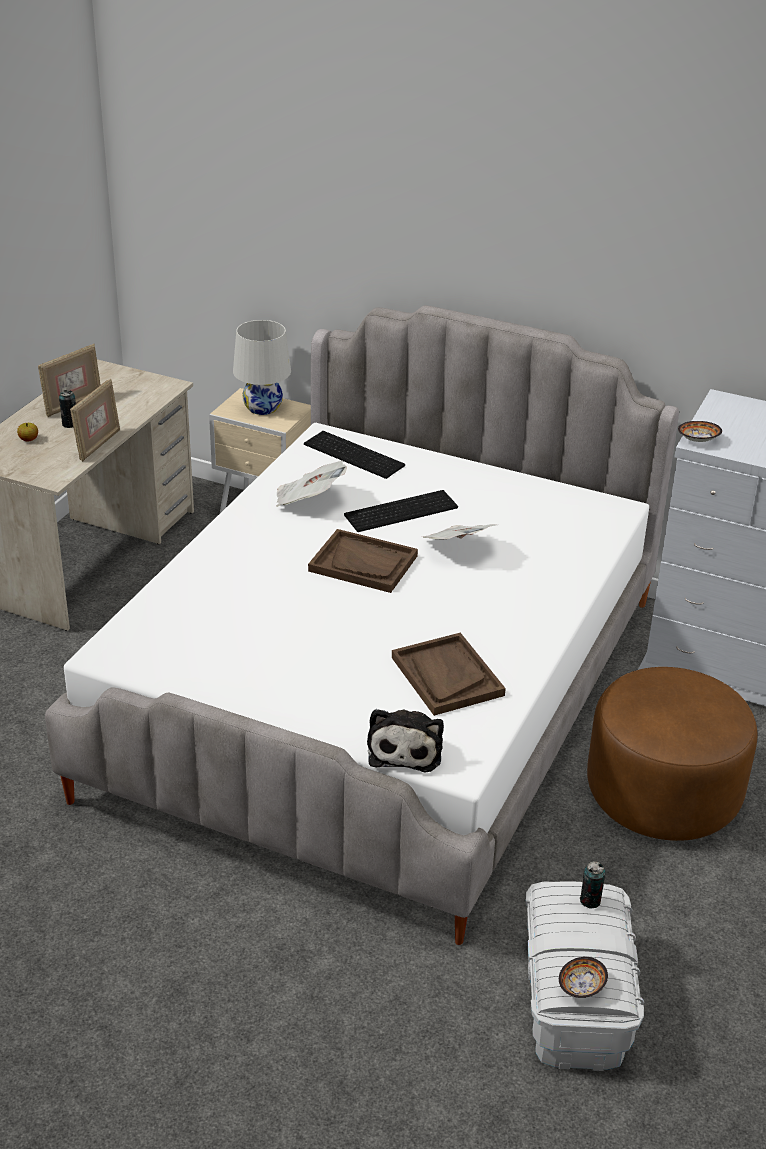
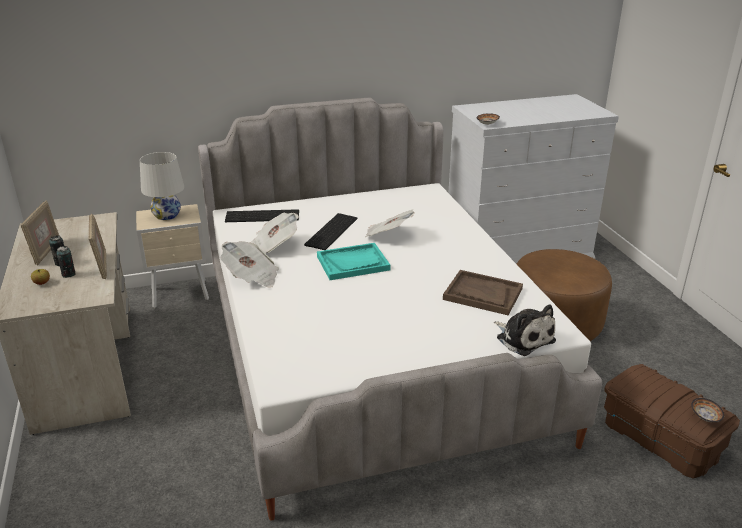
camera: 40 degrees left, 5 degrees down
(236, 527) = (252, 277): none -> newspaper
(363, 563) = (353, 263): brown tray -> turquoise tray
(576, 1001) = (661, 438): white storage box -> brown storage box
(590, 901) = (645, 376): can -> can (68, 274)

